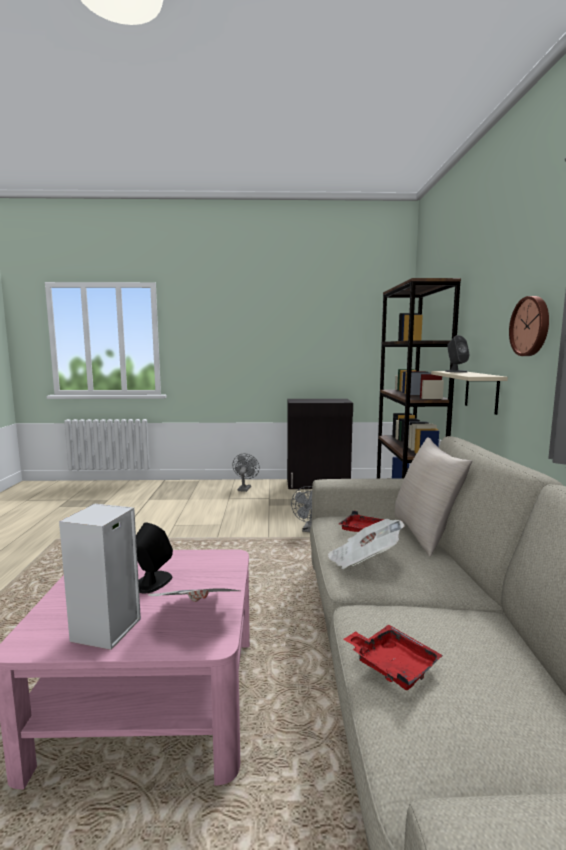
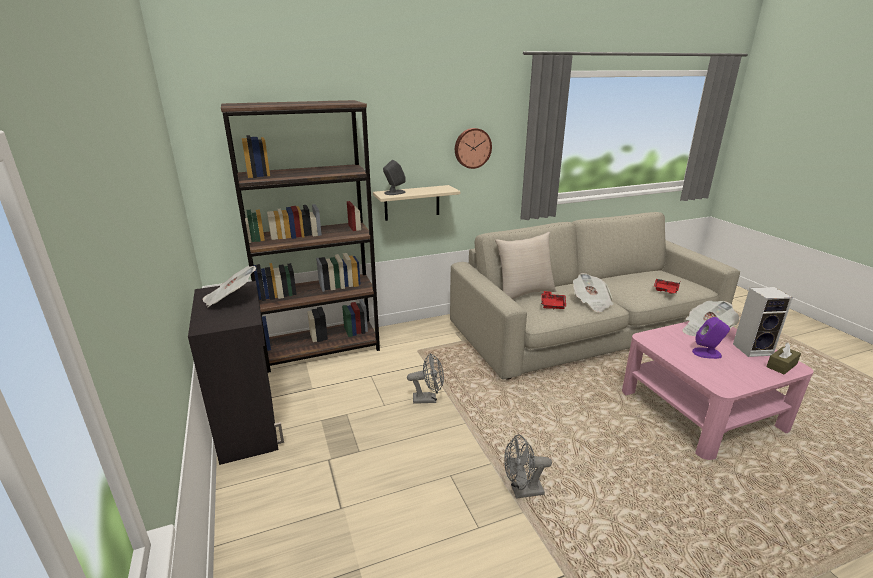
camera: 110 degrees left, 15 degrees up
(47, 630) = (781, 365): none -> brown tissue box
(152, 582) = (707, 353): black speaker -> purple speaker
(245, 488) = (279, 506): grey fan -> grey fan (522, 491)
(326, 400) = (230, 299): none -> newspaper

